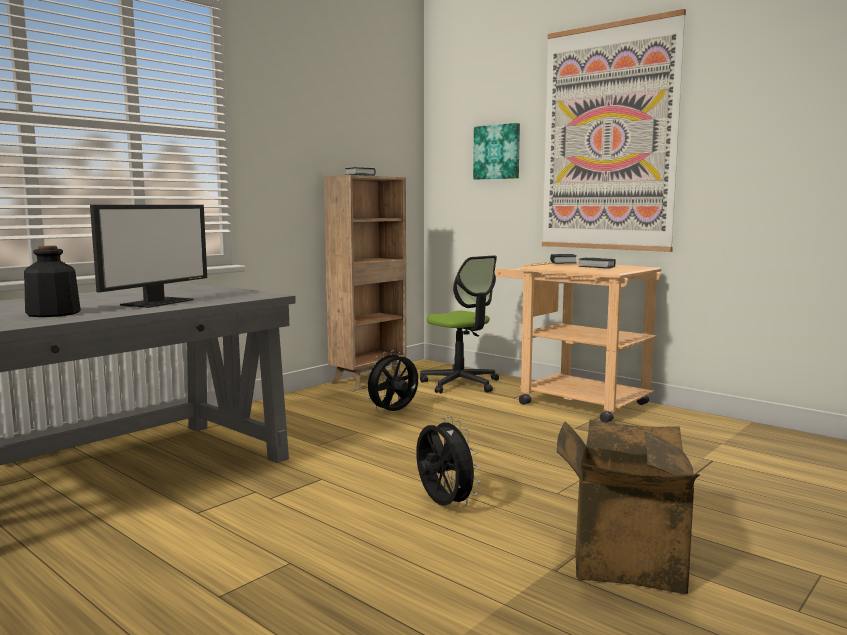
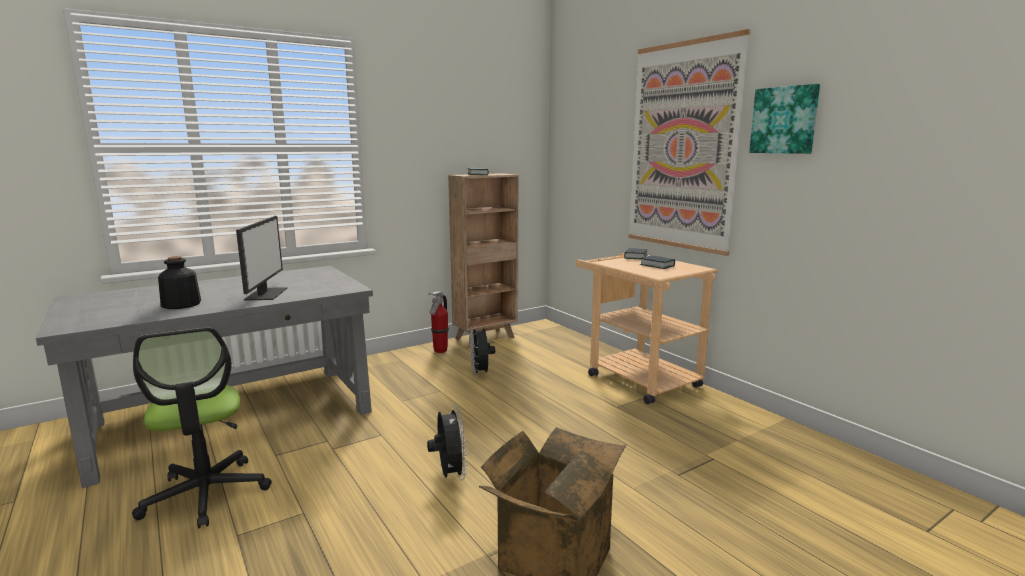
camera: 15 degrees right, 5 degrees up
(157, 302) = (265, 294): monitor -> monitor turned 45 degrees counterclockwise
(323, 395) = (440, 351): none -> fire extinguisher
(393, 412) = (480, 374): black fan -> black fan turned 75 degrees counterclockwise
(460, 384) = (555, 348): office chair -> office chair (206, 494)
(497, 152) = (599, 152): picture -> picture (784, 120)

